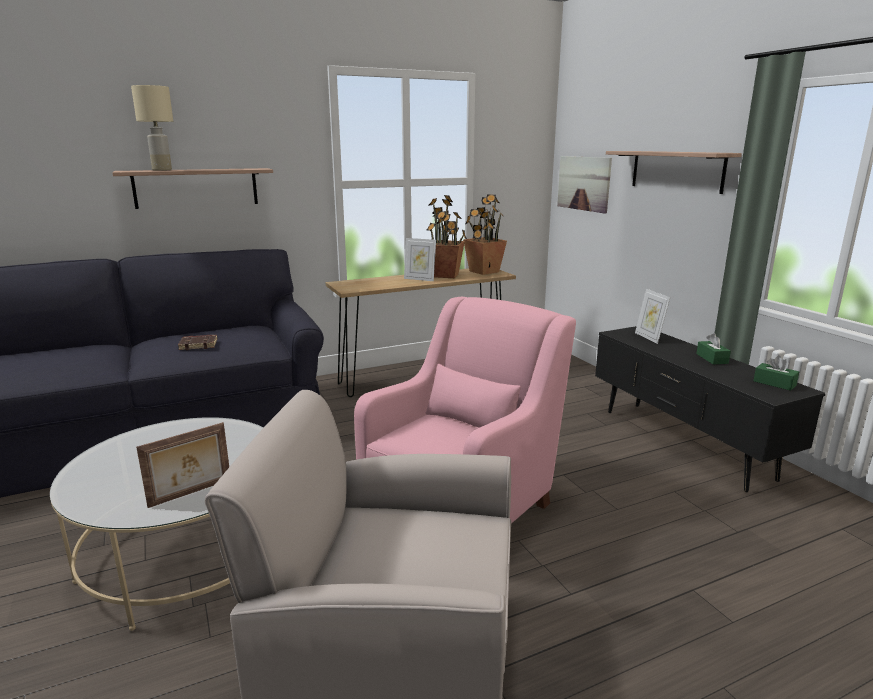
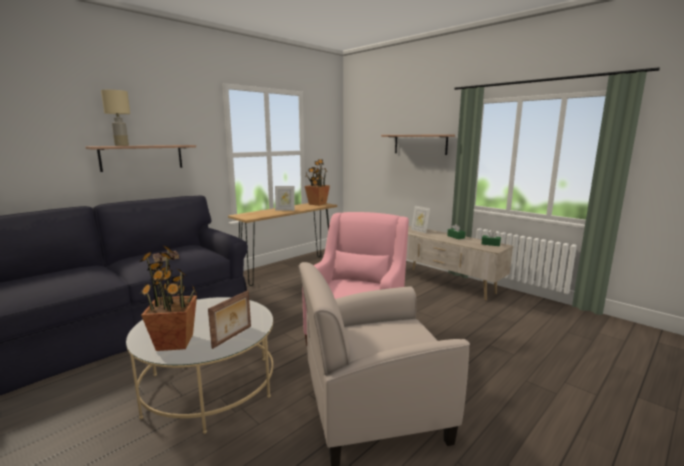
camera: 20 degrees left, 5 degrees down
(446, 275) = (298, 207): potted plant -> potted plant (175, 343)
(583, 183) = (364, 153): picture -> none
(683, 443) = (445, 283): black tv stand -> beige tv stand

